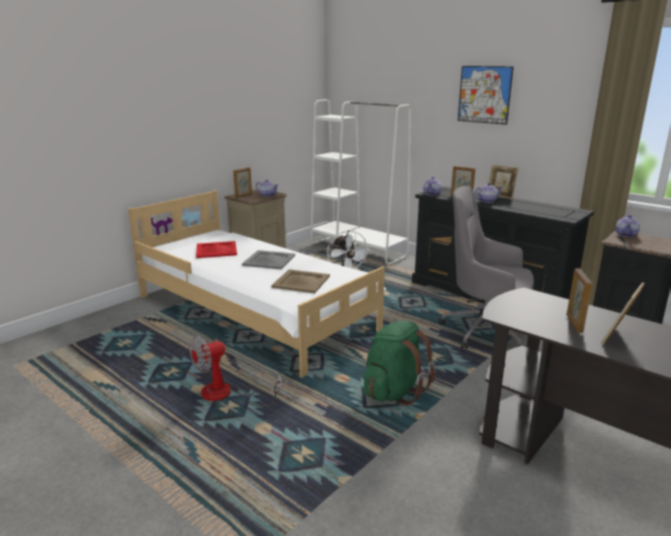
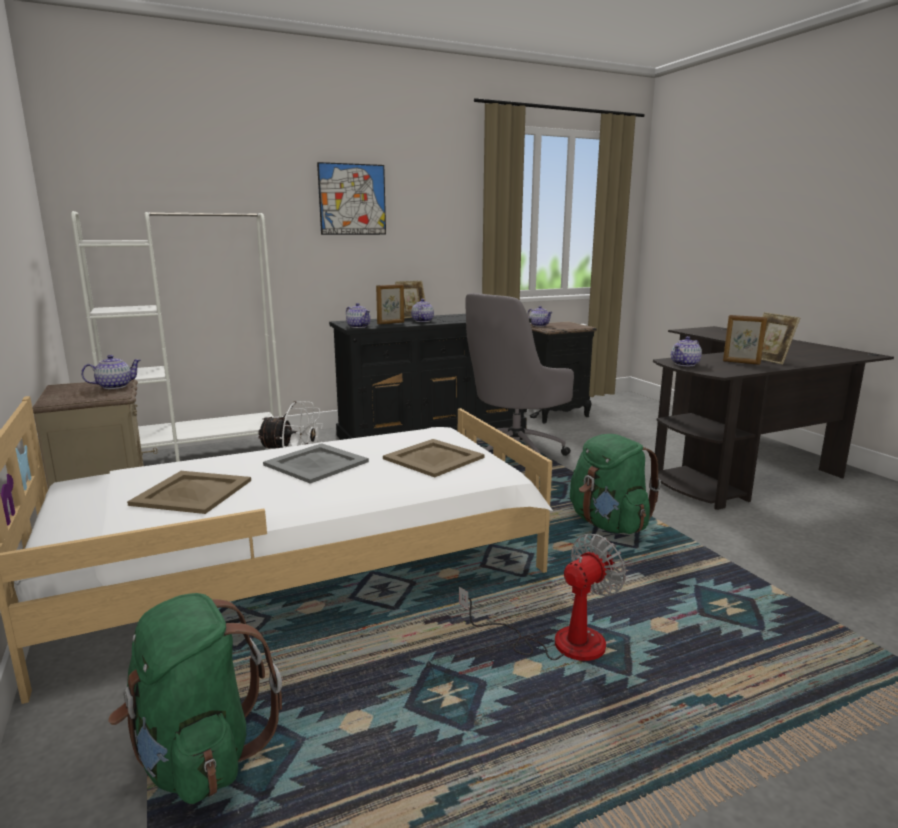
camera: 65 degrees left, 5 degrees down
(122, 333) = (198, 755): none -> green backpack
(216, 250) = (192, 492): red tray -> beige tray
(226, 394) = (559, 642): fan -> fan turned 120 degrees counterclockwise
(243, 195) = (72, 397): picture frame -> none
(519, 300) = (685, 364): none -> teapot

